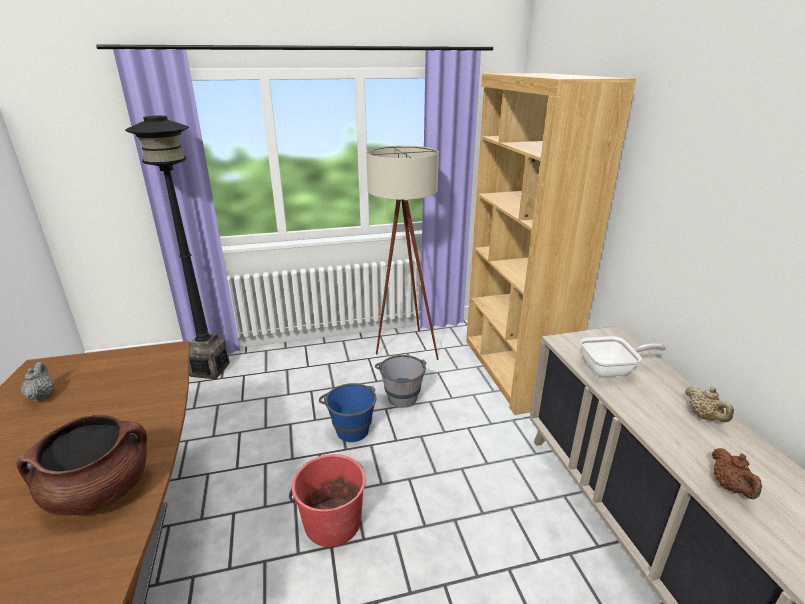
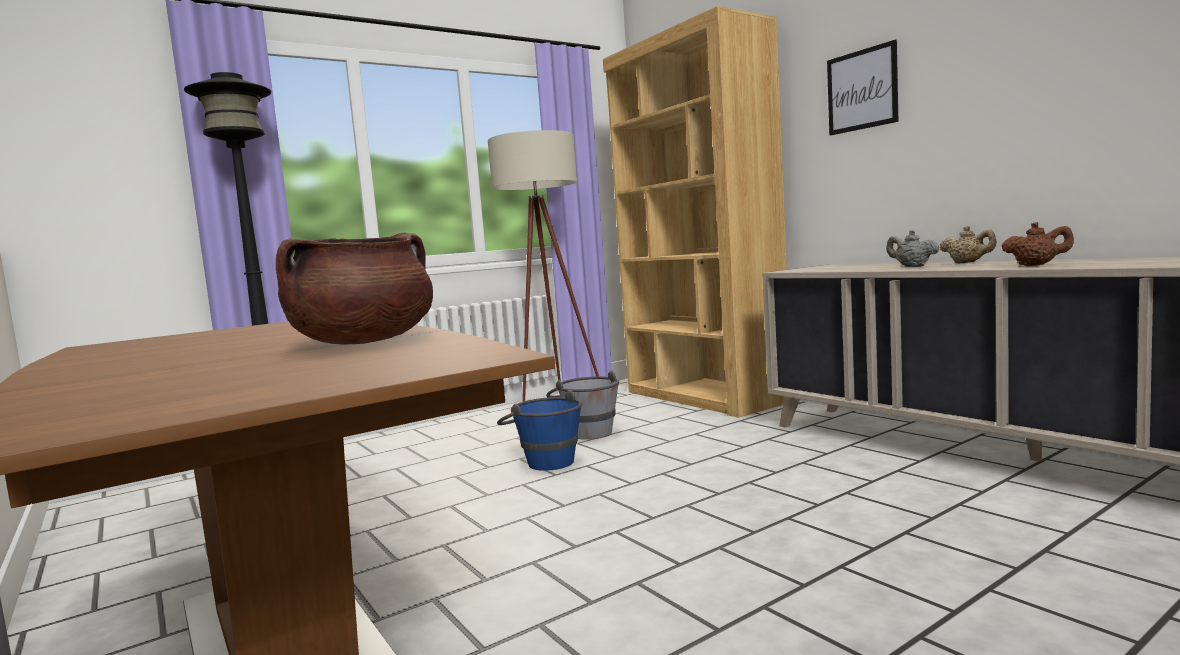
camera: 20 degrees left, 20 degrees down
(42, 395) = (144, 346): grey teapot -> grey teapot (912, 267)
(332, 522) = (597, 517): red bucket -> none
(611, 369) = (855, 268): frying pan -> none
(687, 193) = (862, 90): none -> picture
(729, 487) = (1036, 265): brown teapot -> brown teapot turned 45 degrees counterclockwise

